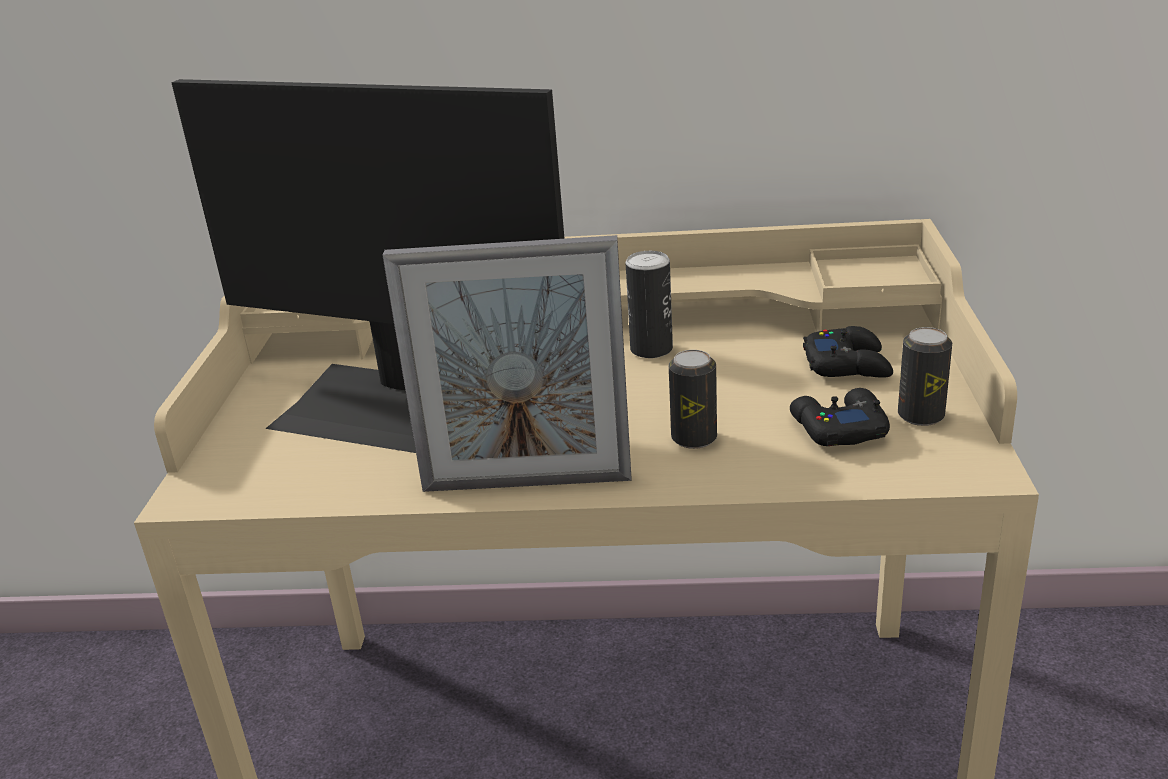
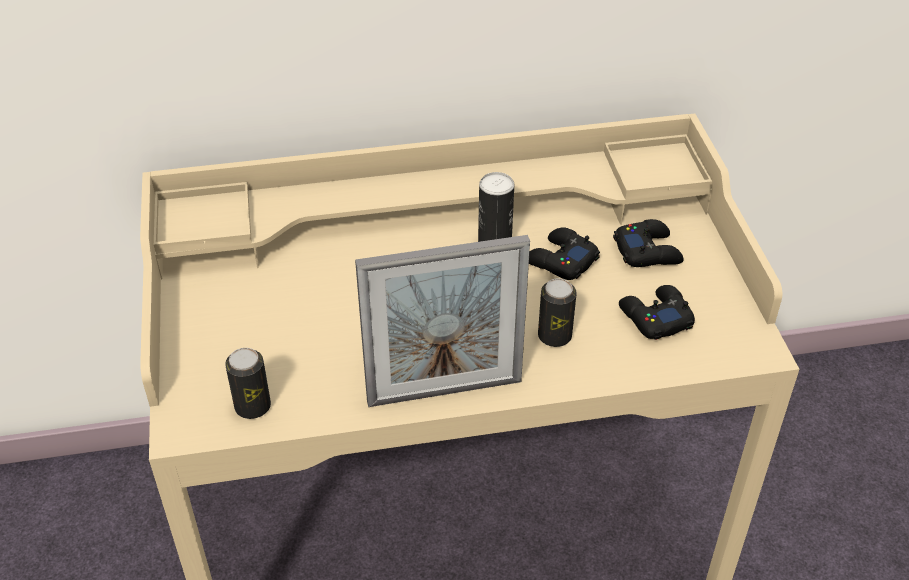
camera: 15 degrees left, 15 degrees up
(390, 408) = (306, 322): monitor -> none
(729, 368) = (560, 261): none -> black game controller
(920, 416) = (710, 301): can -> can (253, 406)

